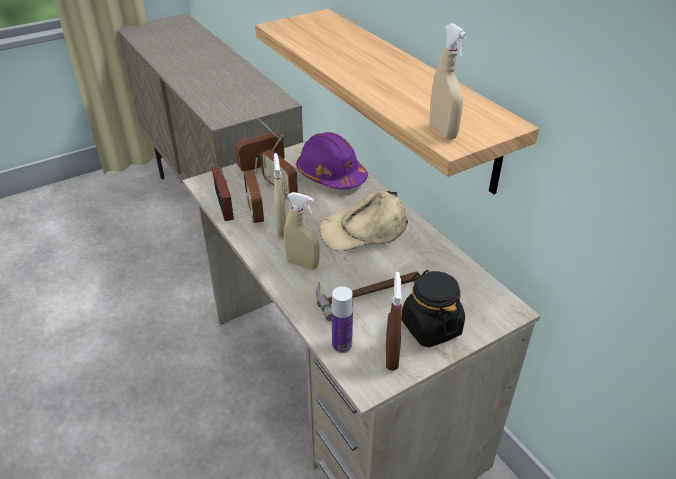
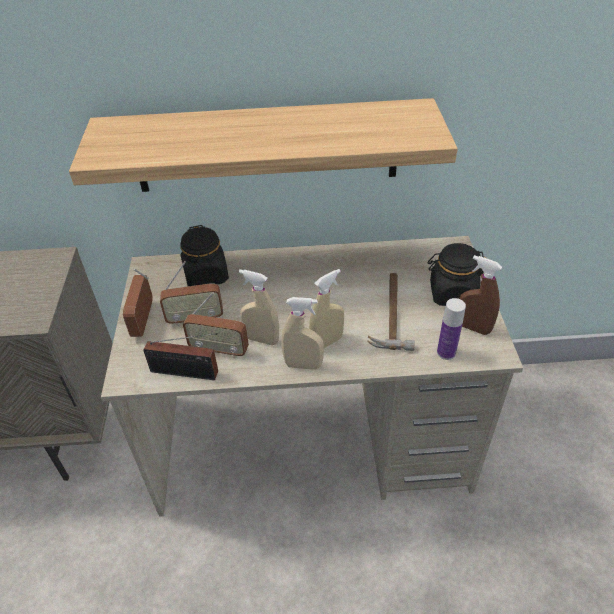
camera: 60 degrees left, 5 degrees up
(331, 175) = (206, 276): purple hard hat -> black jar
(364, 230) = (308, 285): beige cap -> none
(442, 132) = (411, 136): beige spray bottle -> beige spray bottle (303, 365)

